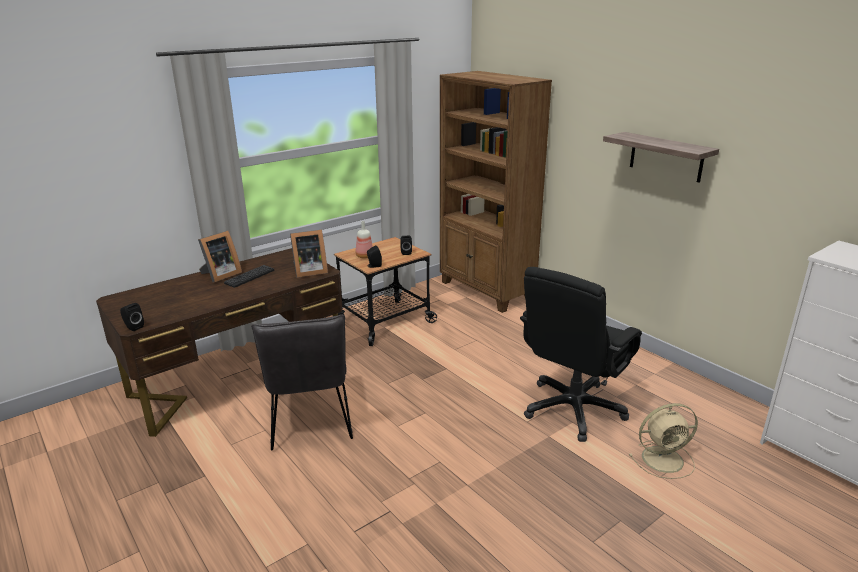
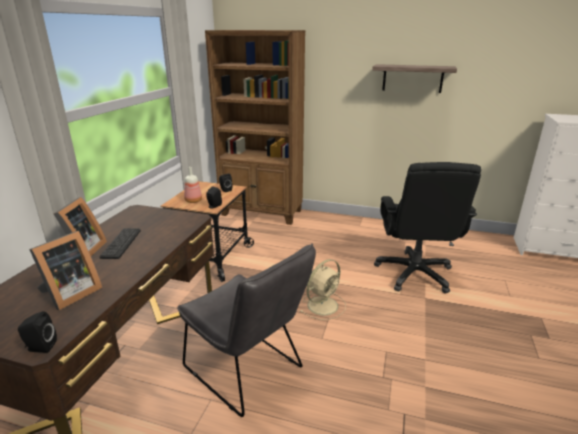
camera: 35 degrees left, 0 degrees up
(308, 271) = (179, 222): picture frame -> picture frame (70, 294)
(664, 459) = (497, 284): beige fan -> beige fan (323, 305)

